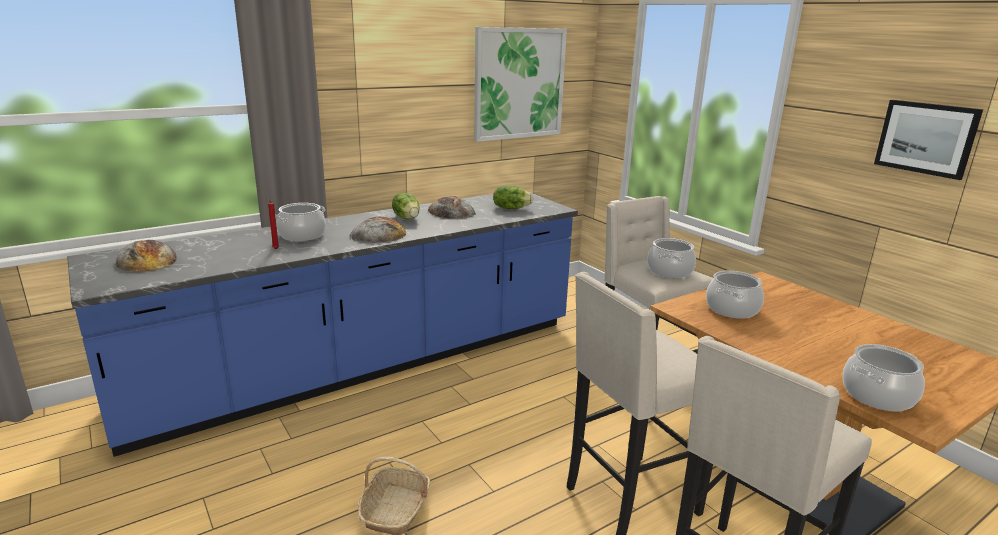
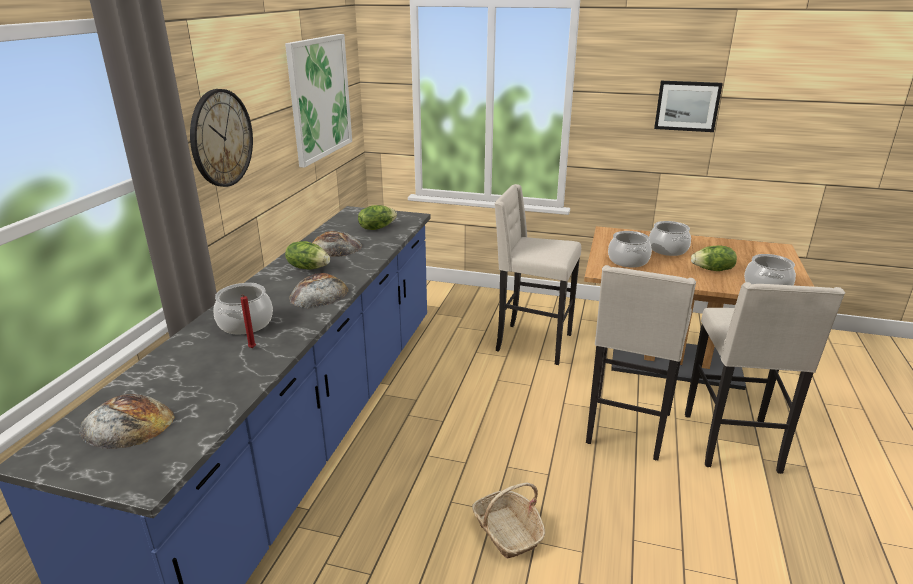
camera: 40 degrees left, 5 degrees up
(371, 93) = (221, 138): none -> wall clock
(670, 271) = (550, 245): cooking pot -> cooking pot (668, 249)
(831, 353) = (713, 270): none -> lettuce

